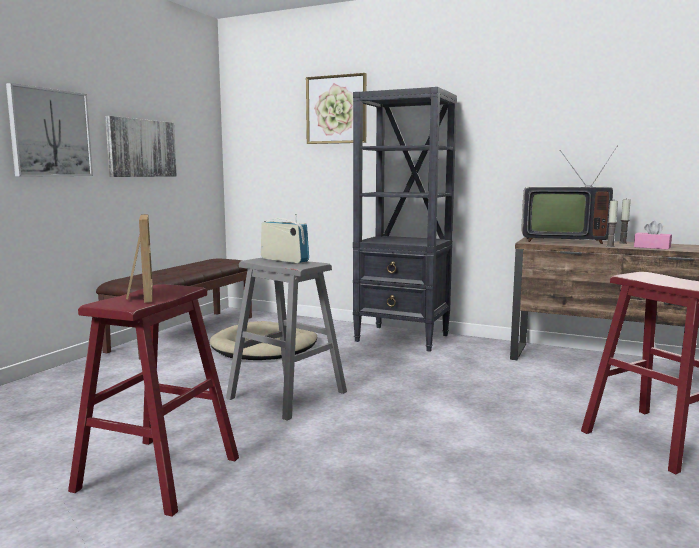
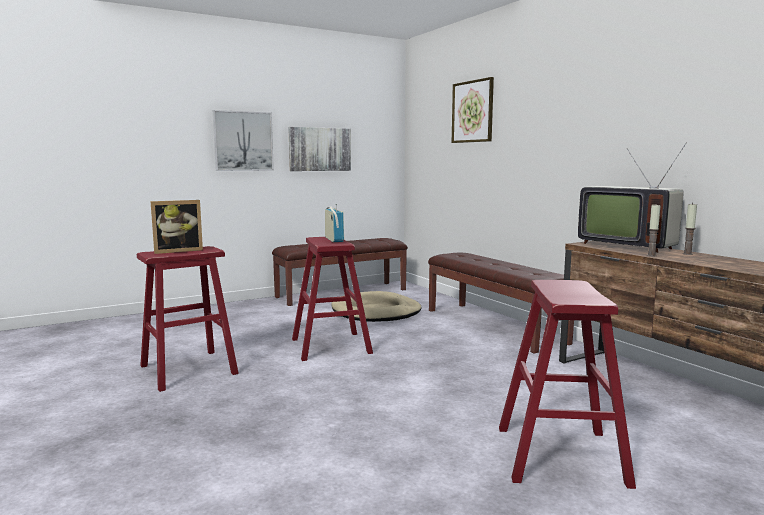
camera: 35 degrees right, 0 degrees up
(139, 295) = (178, 250): picture frame -> picture frame turned 45 degrees clockwise
(287, 395) = (330, 346): grey stool -> red stool
(403, 338) = (494, 325): black bookcase -> brown bench
(652, 247) = (698, 261): pink tissue box -> none

